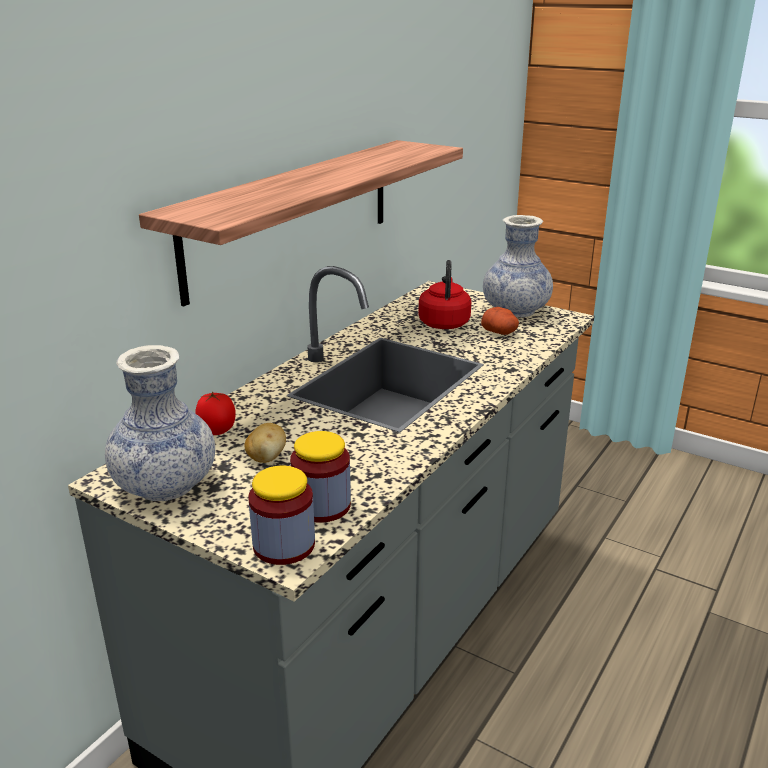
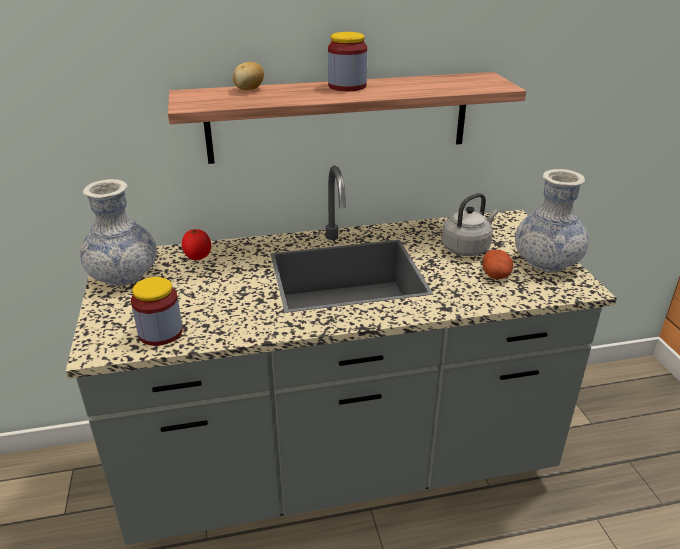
camera: 45 degrees right, 5 degrees up
(266, 458) = (189, 287): potato -> potato (249, 90)
(284, 545) = (105, 343): jar -> jar (347, 86)
(444, 322) = (467, 248): red kettle -> grey kettle

